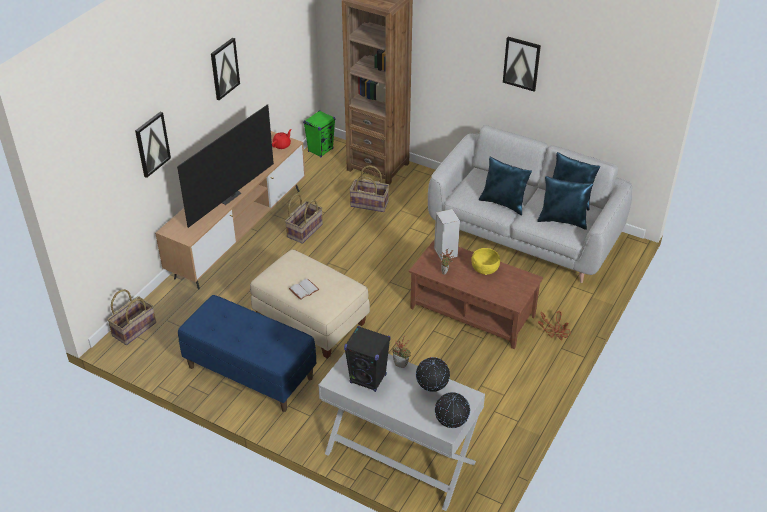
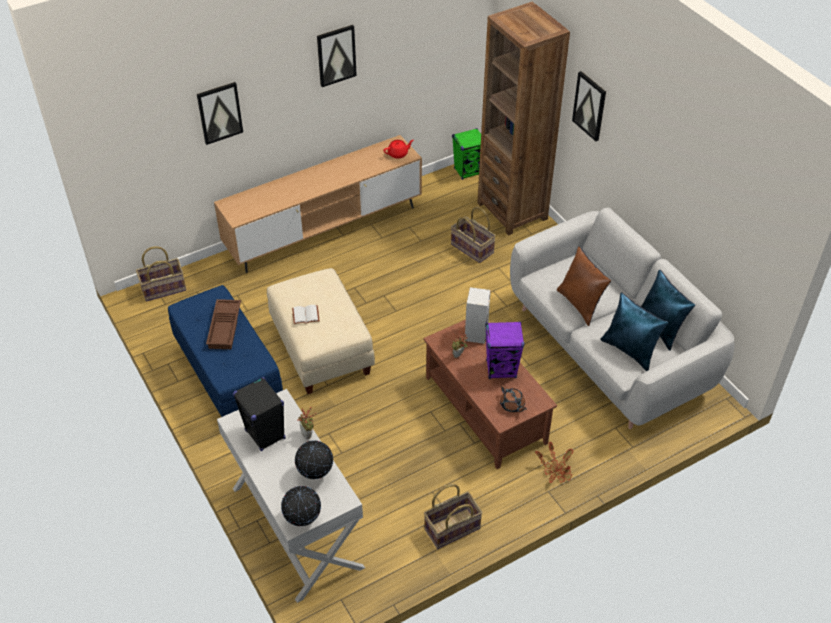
camera: 30 degrees right, 5 degrees up
(227, 196) = (305, 189): television -> none
(243, 325) = (225, 327): none -> brown tray
(304, 230) = (387, 252): basket -> basket (452, 528)
(484, 269) = (501, 369): yellow bowl -> purple speaker
(503, 203) = (580, 304): blue pillow -> brown pillow
(513, 290) = (512, 405): none -> brown teapot
(521, 63) = (657, 152): picture -> picture (590, 106)

